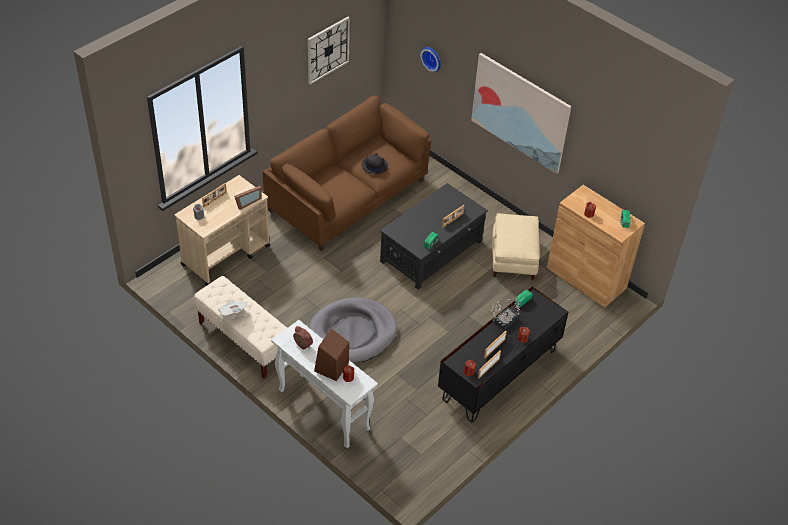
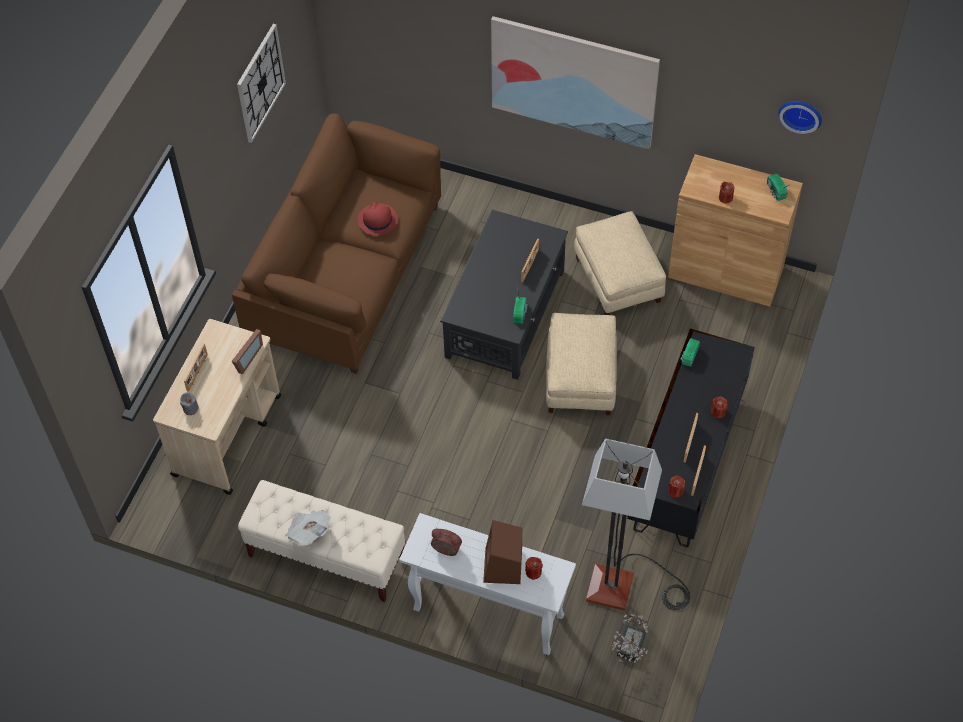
camera: 20 degrees left, 10 degrees up
(352, 333) = (466, 482): grey dog bed -> none
(374, 165) = (377, 220): black hat -> red hat
(418, 429) = (625, 587): none -> floor lamp
(432, 58) = (407, 37): wall clock -> wall clock (801, 113)
(458, 303) = (581, 379): none -> beige ottoman
(503, 322) = (681, 398): potted plant -> potted plant (629, 649)

